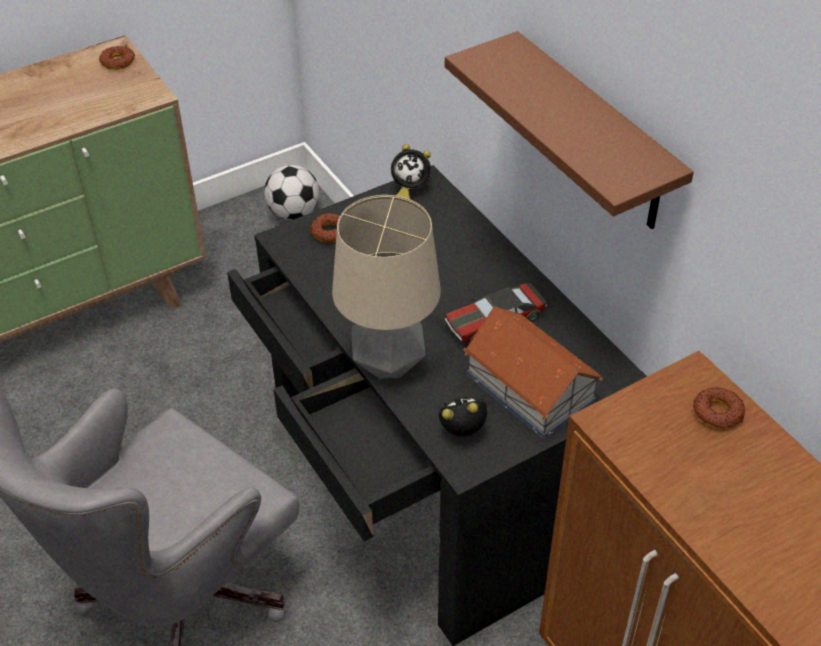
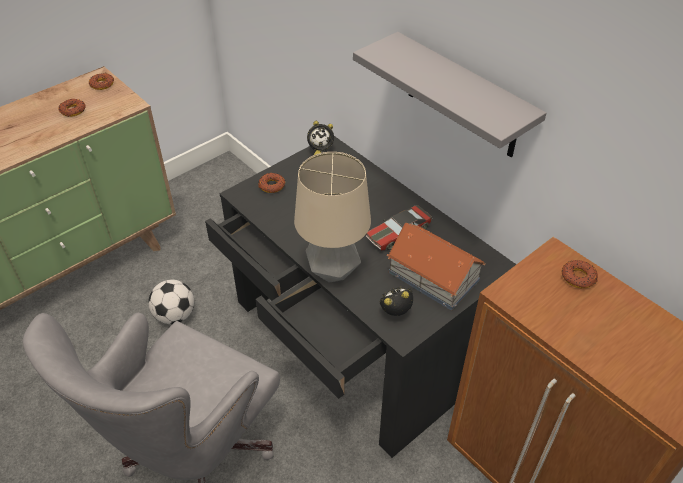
camera: 10 degrees left, 0 degrees up
(71, 97) = (73, 110): none -> donut
(294, 213) = (227, 179): football -> football (175, 315)
(594, 135) = (462, 97): brown shelf -> grey shelf

